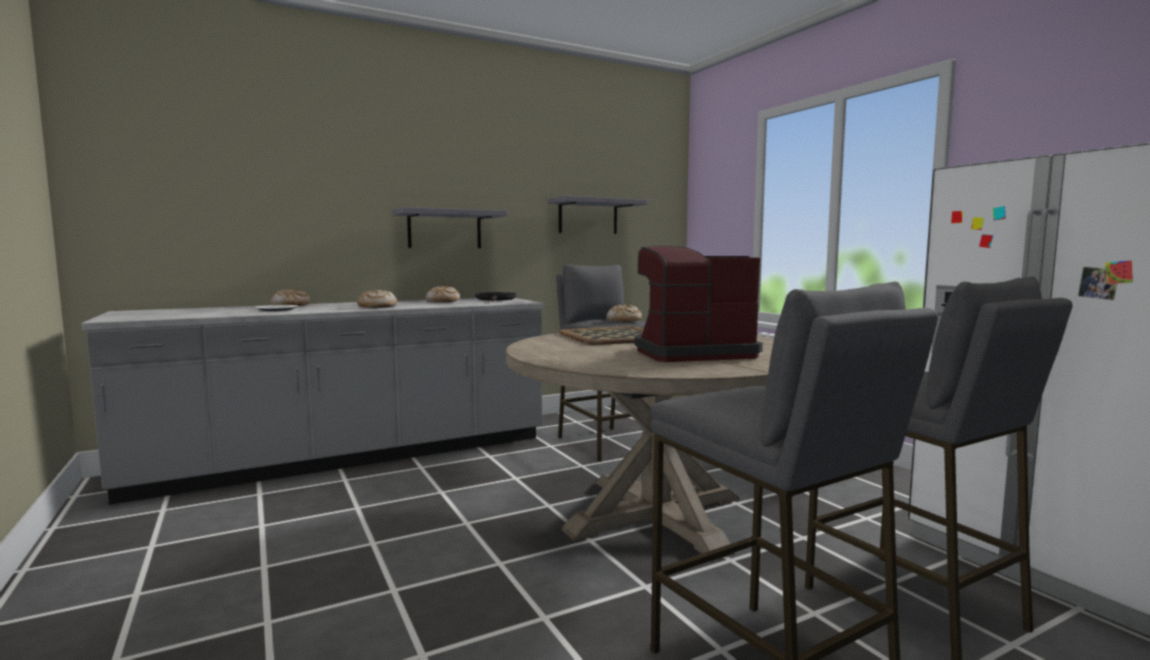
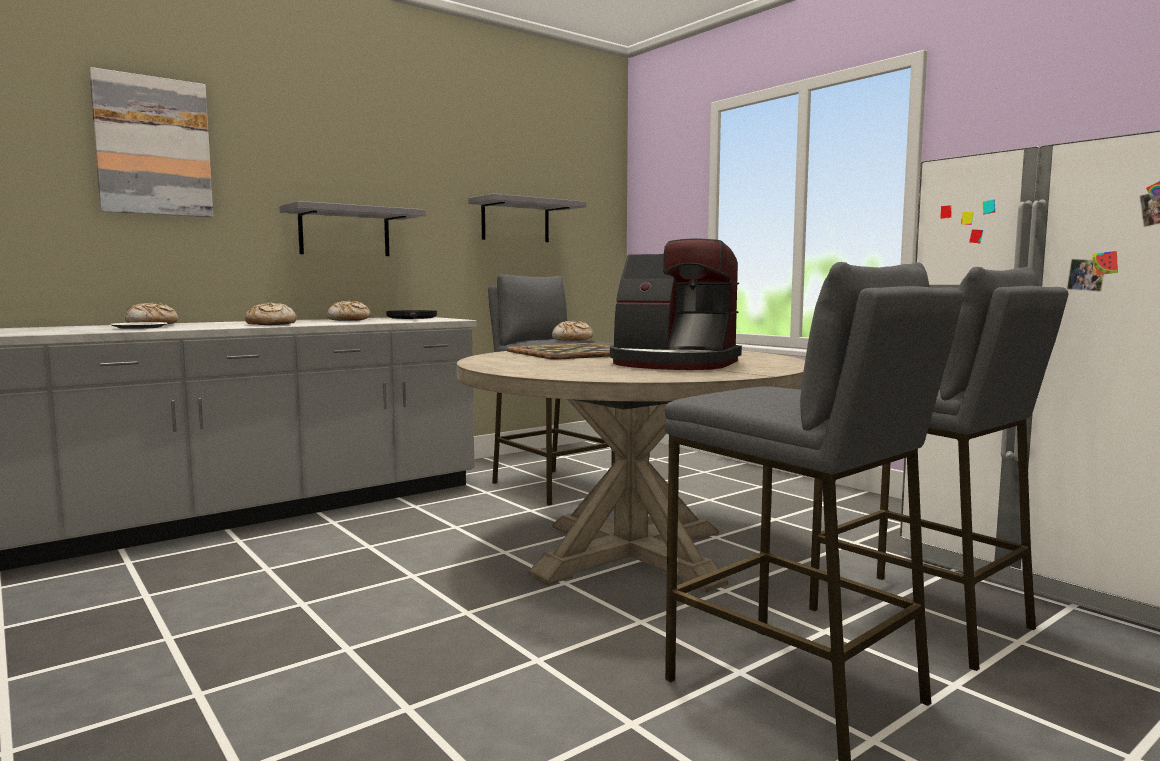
camera: 10 degrees left, 0 degrees up
(296, 167) = (153, 146): none -> picture
(691, 353) = (673, 363): coffee machine -> coffee machine turned 135 degrees counterclockwise

